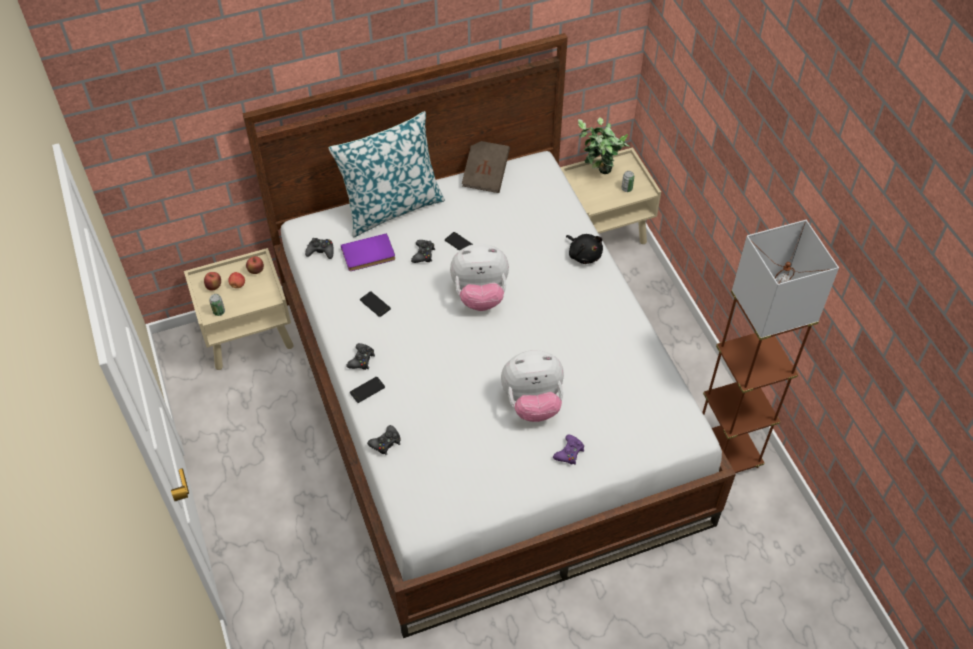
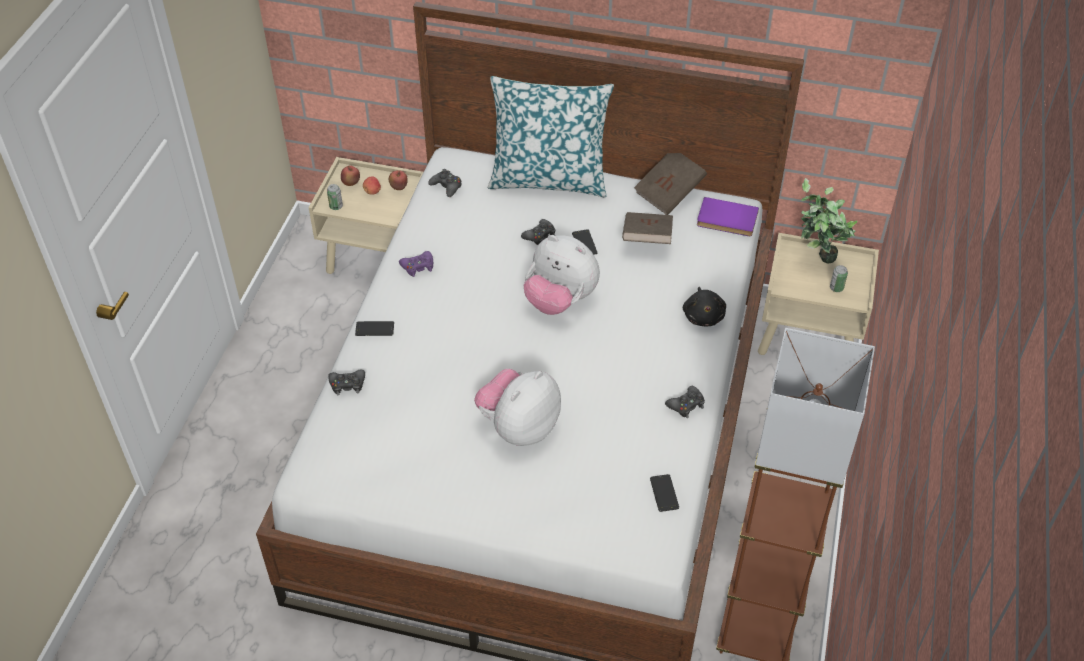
camera: 35 degrees right, 5 degrees down
(361, 360) = (394, 300): black game controller -> black game controller (686, 405)
(368, 255) = (487, 211): purple book -> purple book (726, 220)
(375, 304) = (452, 257): phone -> phone (664, 493)
(500, 218) = (646, 239): none -> brown book
(532, 403) = (519, 427): plush toy -> plush toy turned 105 degrees clockwise
(569, 453) = (511, 495): purple game controller -> purple game controller (418, 267)

